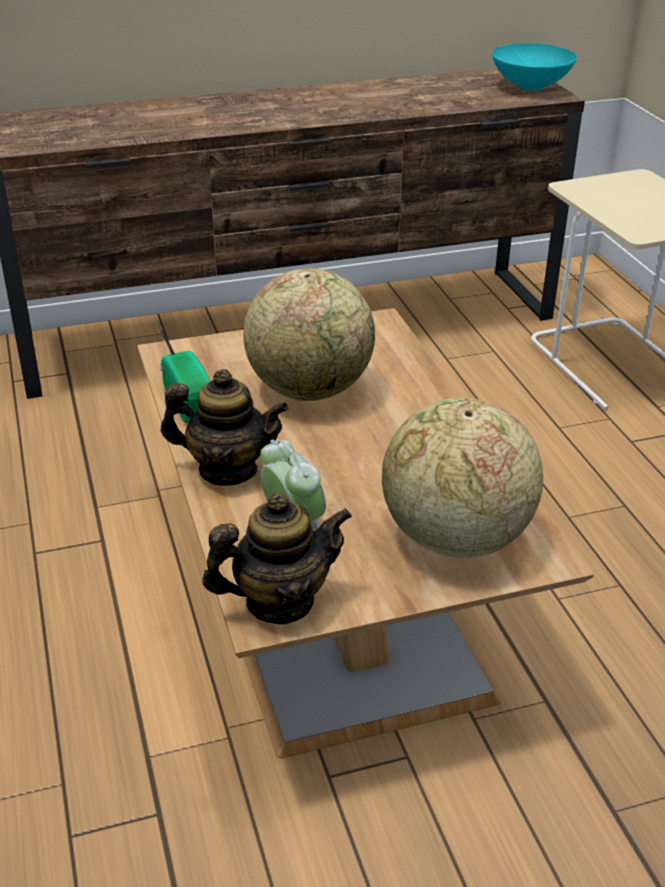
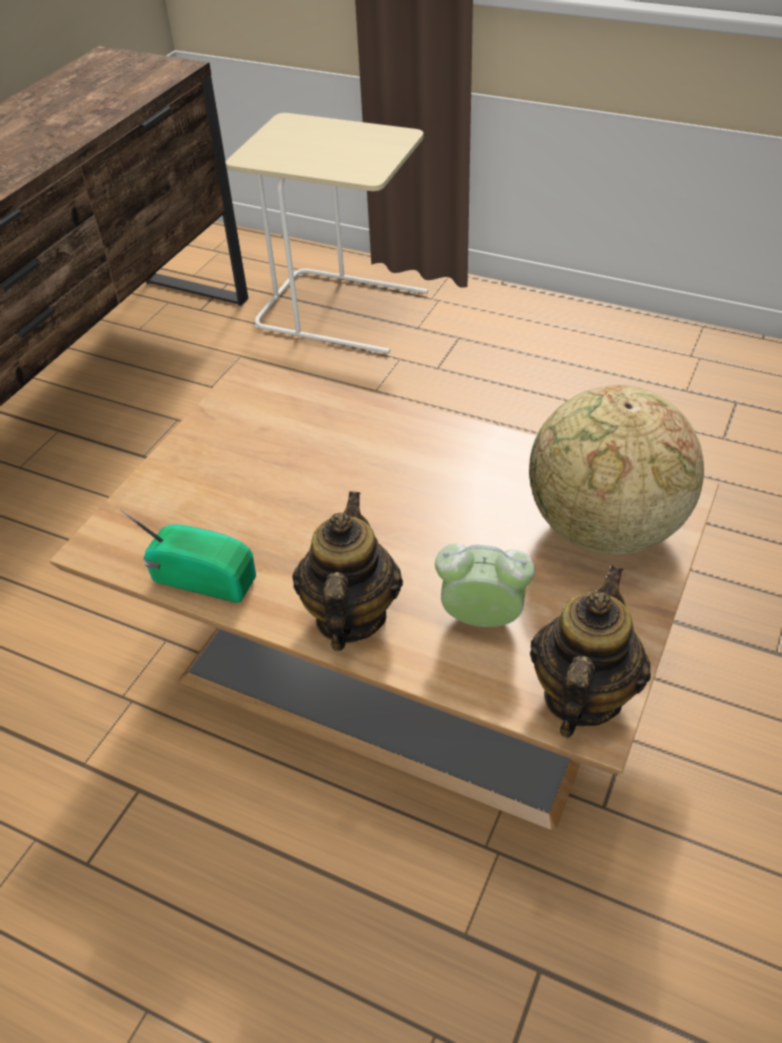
camera: 45 degrees left, 10 degrees up
(227, 470) = (349, 616): teapot -> teapot turned 45 degrees counterclockwise
(310, 389) = (295, 485): globe -> none
(531, 86) = (139, 66): turquoise bowl -> none

